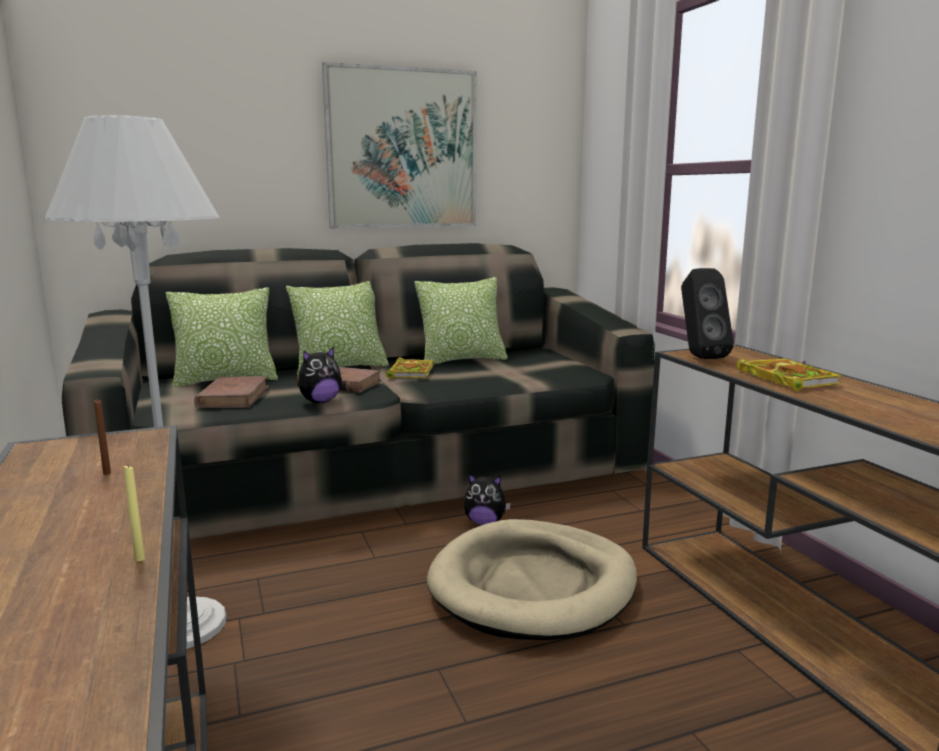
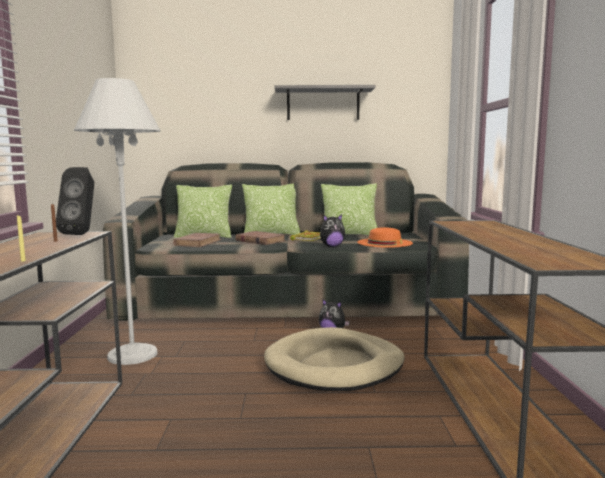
camera: 20 degrees right, 5 degrees down
(320, 401) = (239, 247): plush toy -> plush toy (332, 246)
(402, 149) = (323, 104): picture -> grey shelf
(534, 373) = (384, 242): none -> orange hat
(698, 357) = (452, 223): black speaker -> black speaker (81, 234)
(784, 378) = (488, 233): book -> none

